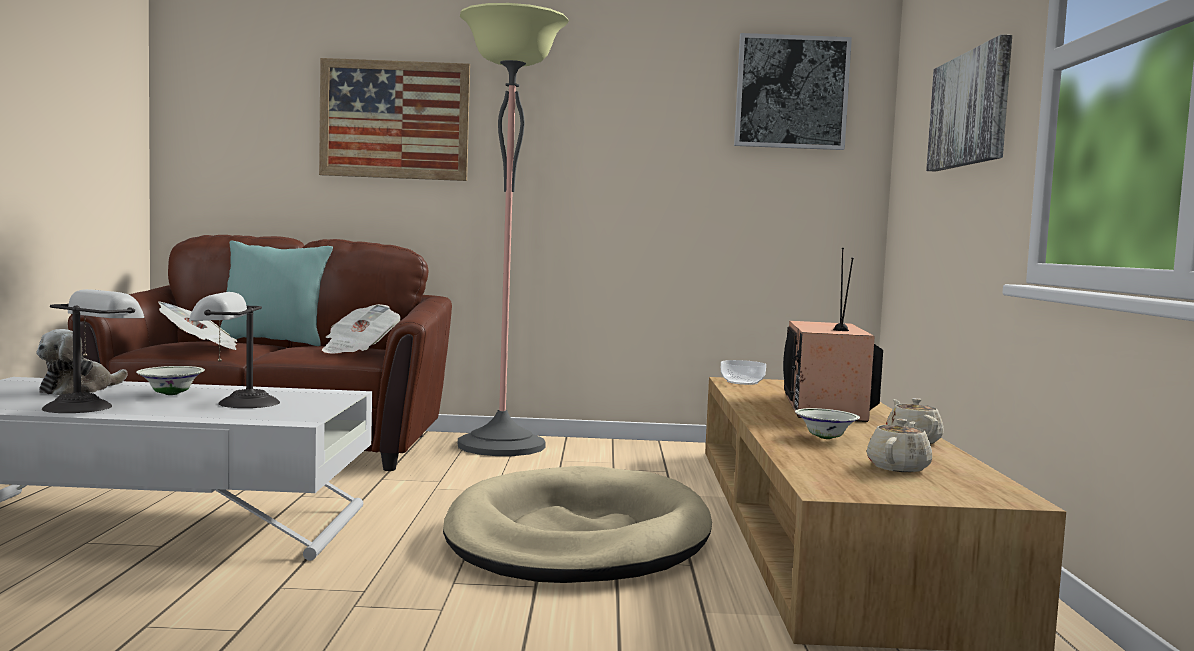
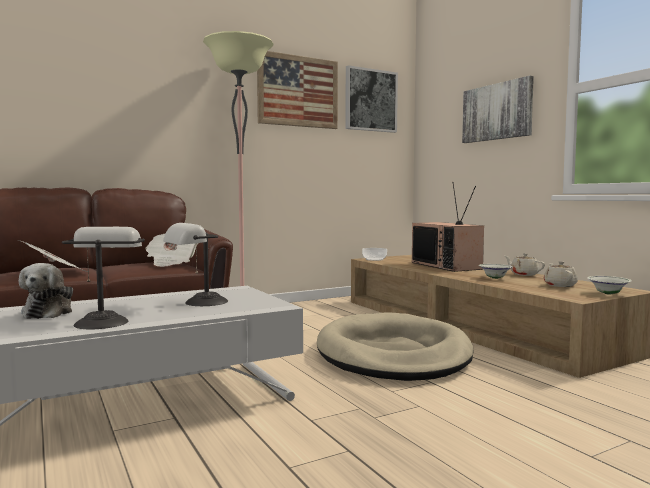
camera: 30 degrees left, 0 degrees up
(171, 394) = (133, 305): white bowl -> white bowl (608, 294)
(273, 342) = (84, 265): turquoise pillow -> none
(394, 120) = (146, 105): picture -> picture (298, 91)

